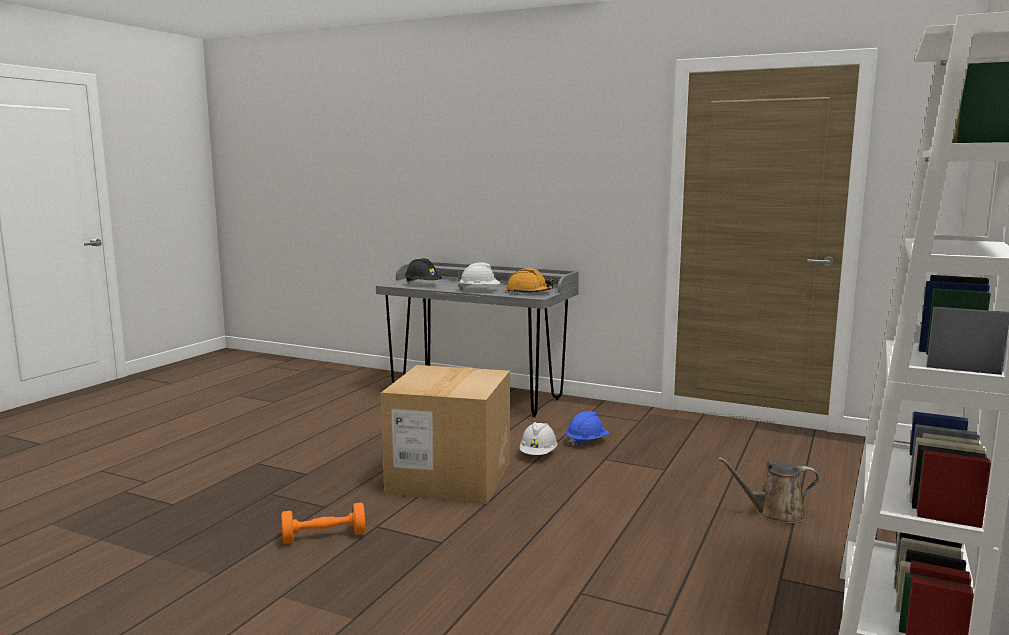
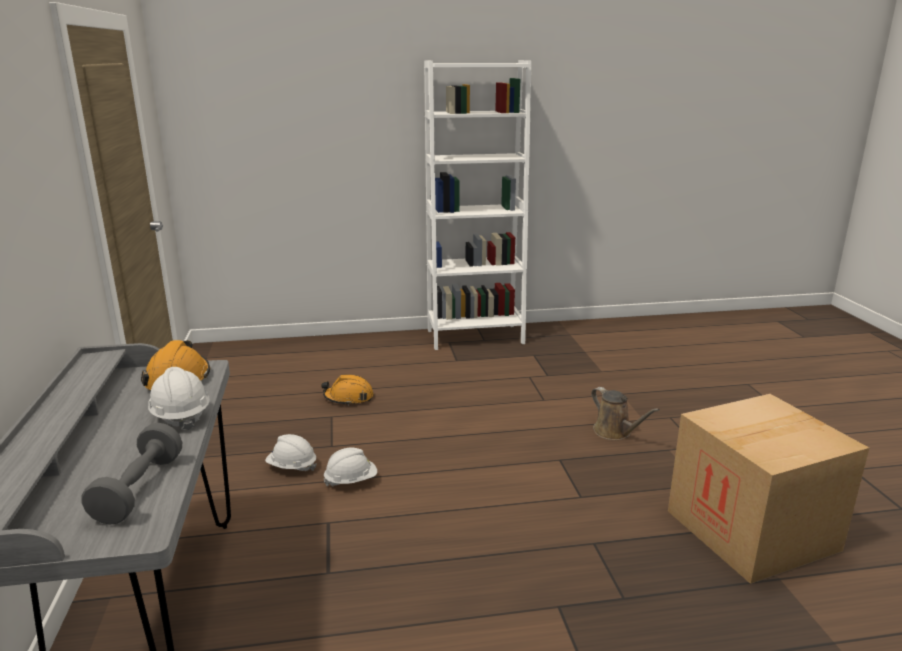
camera: 125 degrees left, 10 degrees up
(324, 537) = (628, 511): orange dumbbell -> none
(422, 285) = (139, 489): black hard hat -> grey dumbbell
(450, 477) = (456, 505): cardboard box -> cardboard box (751, 530)
(586, 442) = (292, 467): blue hard hat -> white hard hat
(703, 484) = (349, 398): none -> orange hard hat
(775, 513) = (374, 371): brown watering can -> brown watering can (615, 432)

